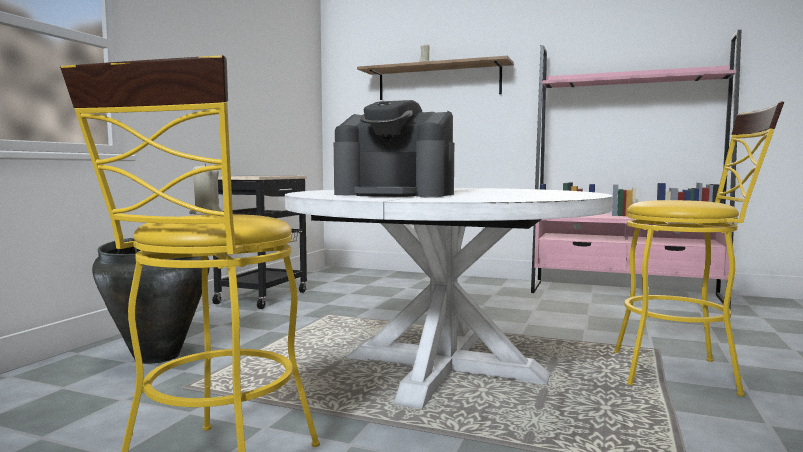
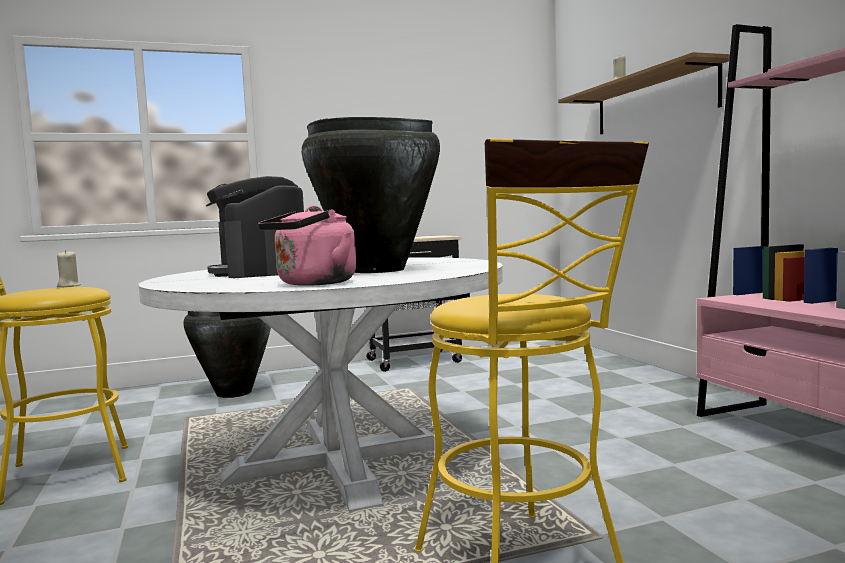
camera: 50 degrees right, 0 degrees up
(495, 191) = (377, 270): none -> black vase
(563, 196) = (313, 284): none -> pink kettle

